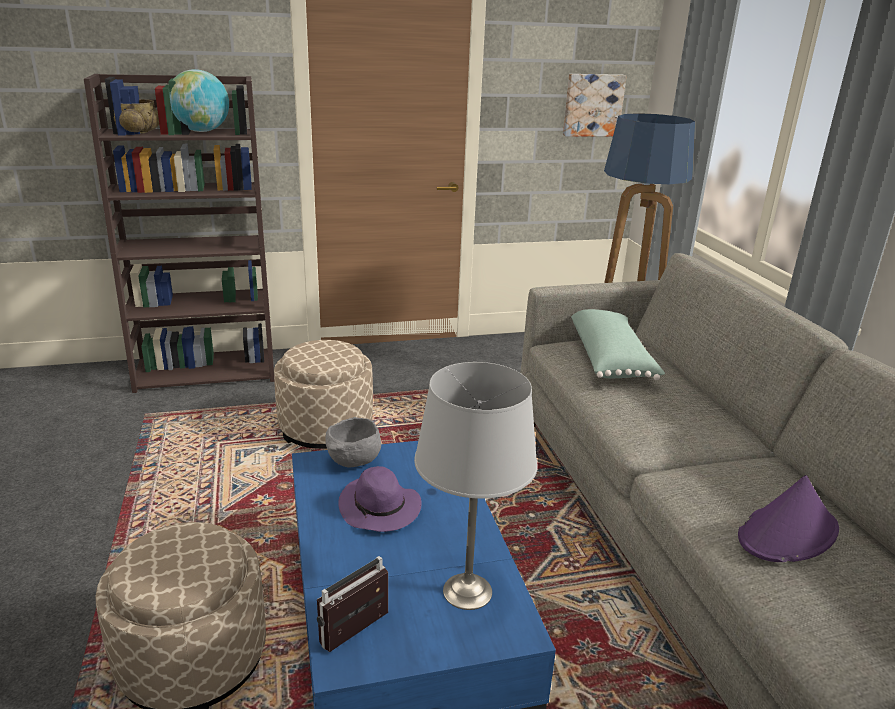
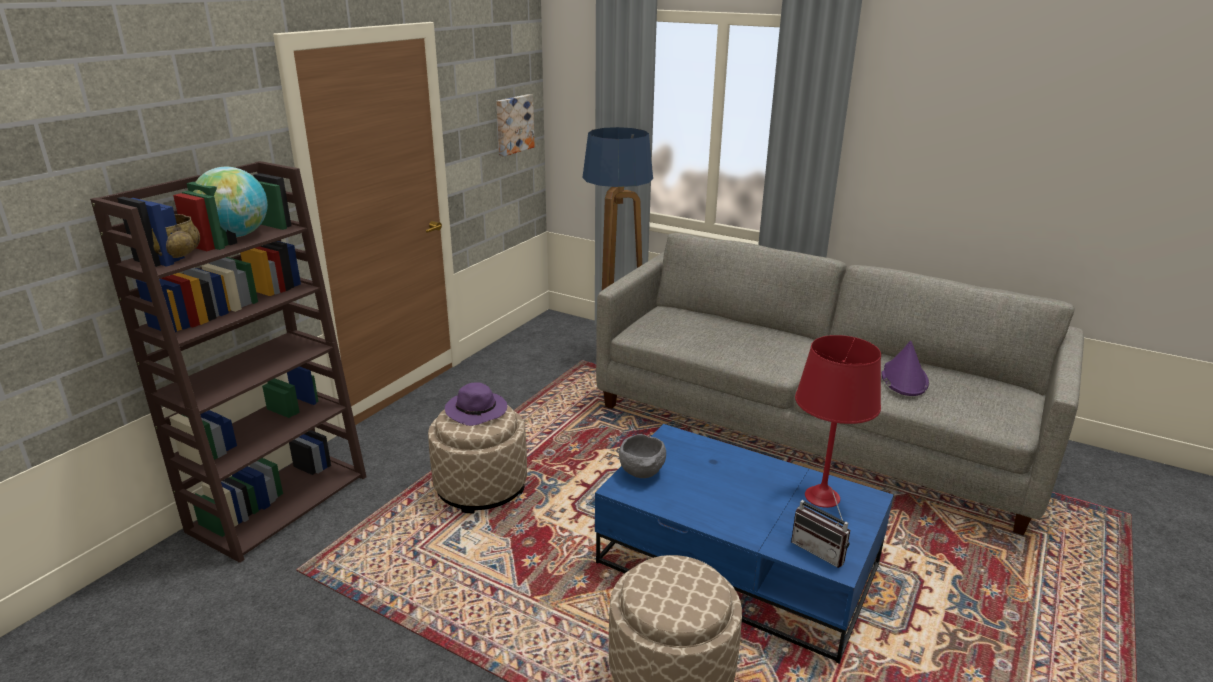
camera: 45 degrees left, 0 degrees up
(359, 634) = (821, 550): radio -> radio turned 45 degrees counterclockwise
(380, 508) = (709, 488): purple hat -> purple hat (477, 411)
(467, 591) = (821, 496): grey table lamp -> red table lamp
(611, 360) = (682, 327): green pillow -> none

